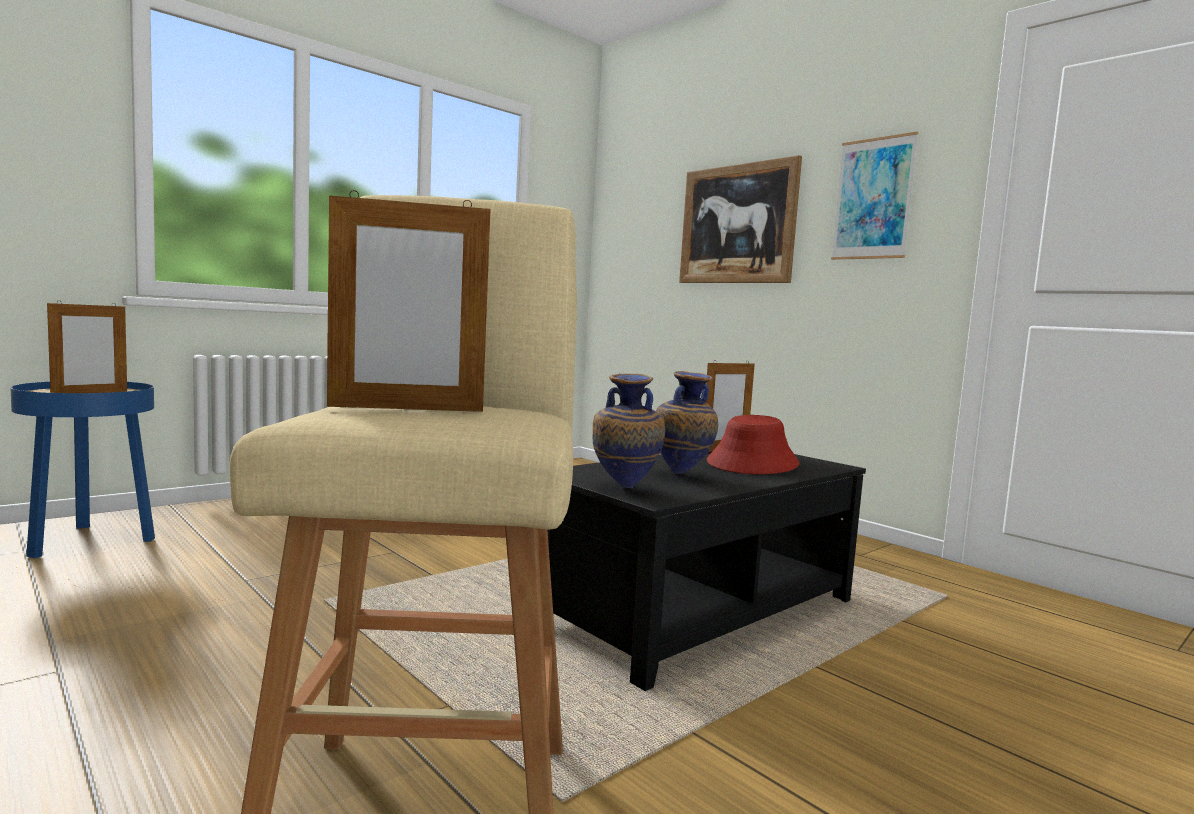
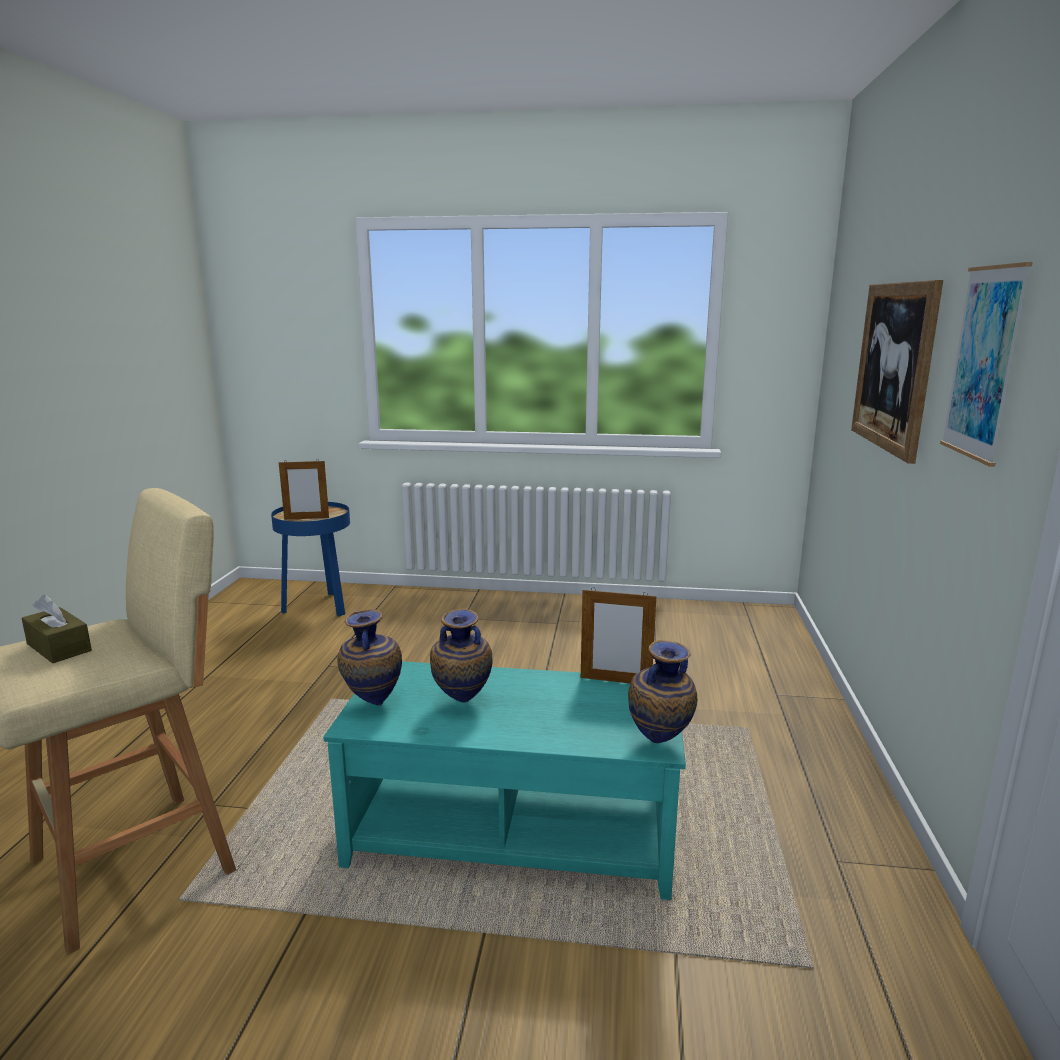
camera: 50 degrees right, 10 degrees up
(406, 408) = (59, 647): picture frame -> brown tissue box
(698, 611) = (514, 828): black coffee table -> turquoise coffee table
(753, 463) = (575, 711): red hat -> none
(833, 465) = (659, 745): none -> vase

